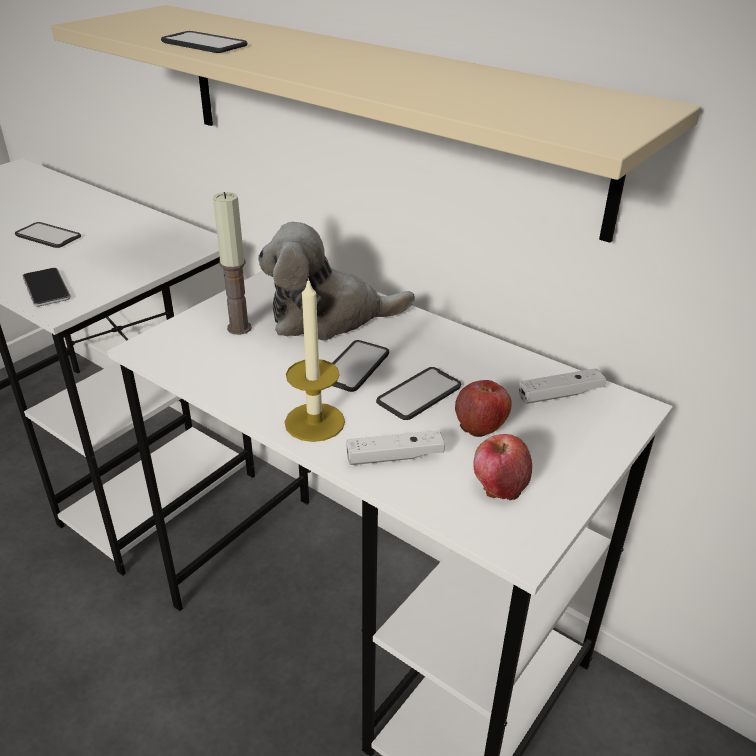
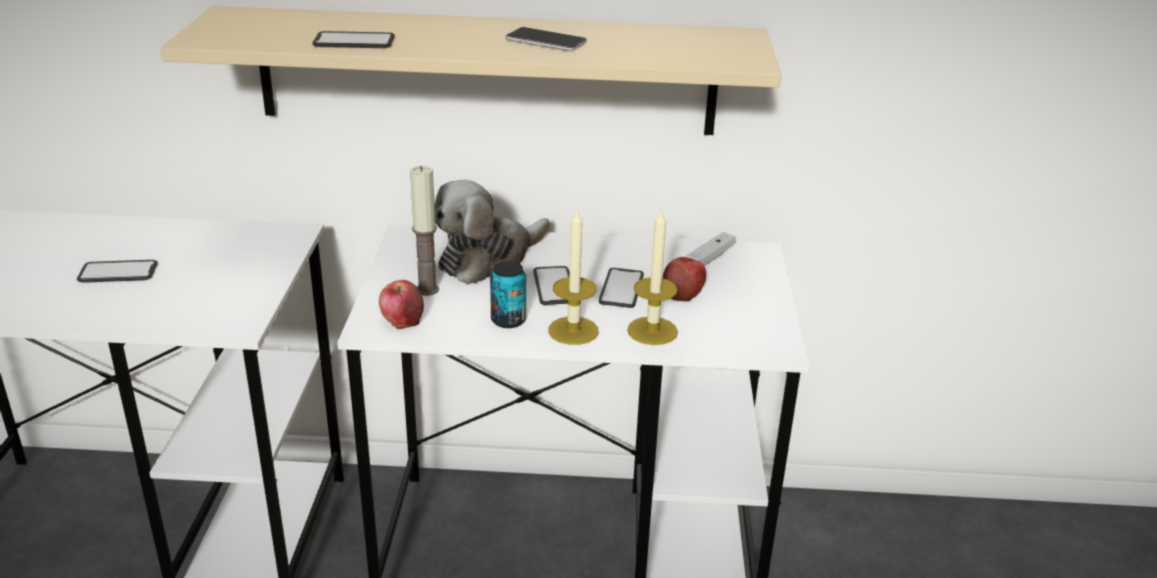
camera: 35 degrees left, 5 degrees down
(46, 288) = (197, 315): phone -> phone (546, 41)
(268, 386) = (508, 320): none -> can
(395, 456) = (652, 331): white game controller -> candle
(499, 485) = (733, 322): apple -> apple (402, 320)

